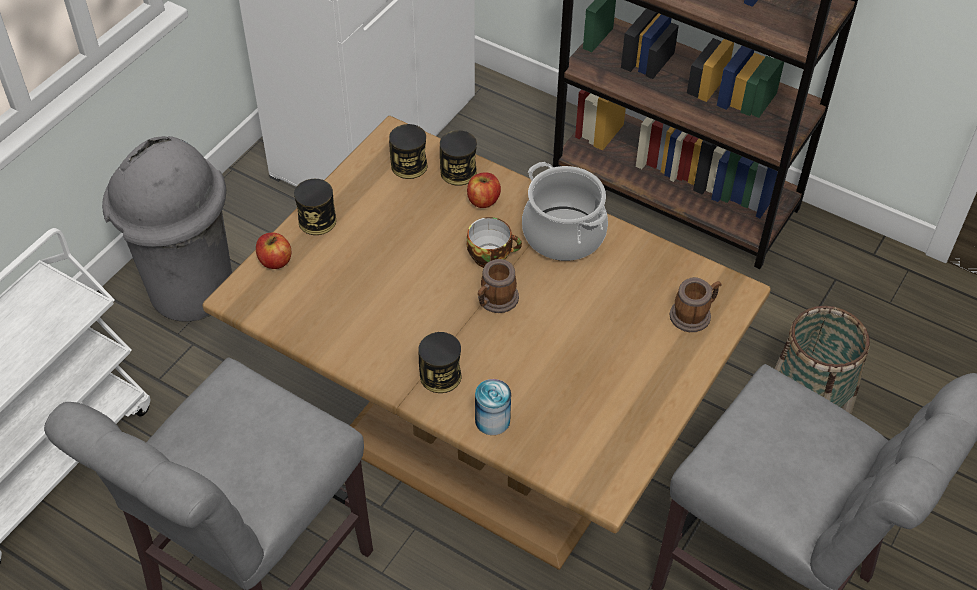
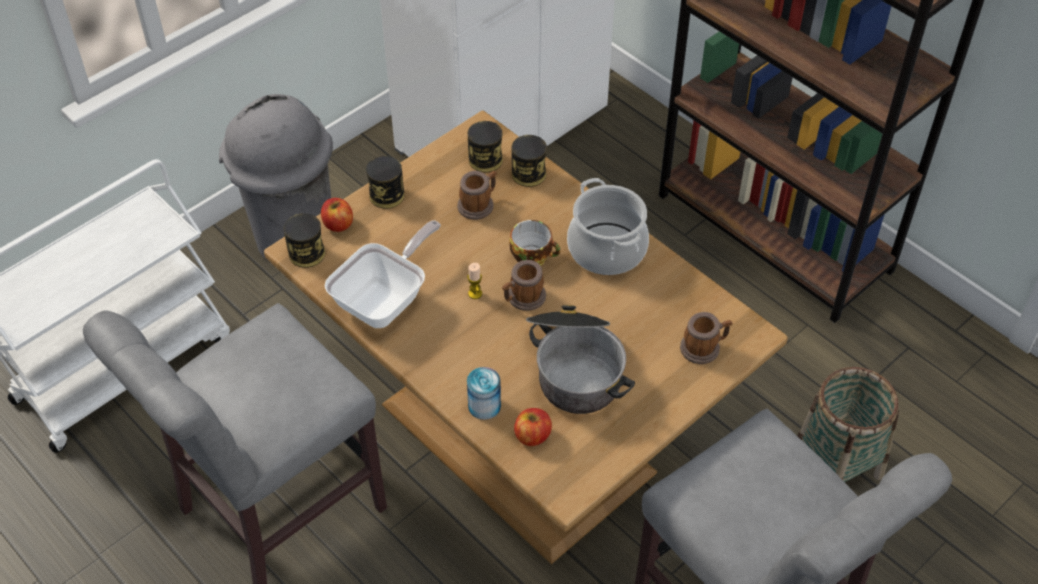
camera: 15 degrees right, 0 degrees up
(352, 330) = (386, 300): none -> frying pan
(417, 212) = (478, 204): none -> mug
(440, 376) = (451, 356): can -> can (307, 253)
(444, 305) = (475, 293): none -> candle
(483, 200) = (543, 204): apple -> apple (532, 436)
(573, 362) = (575, 368): none -> cooking pot

